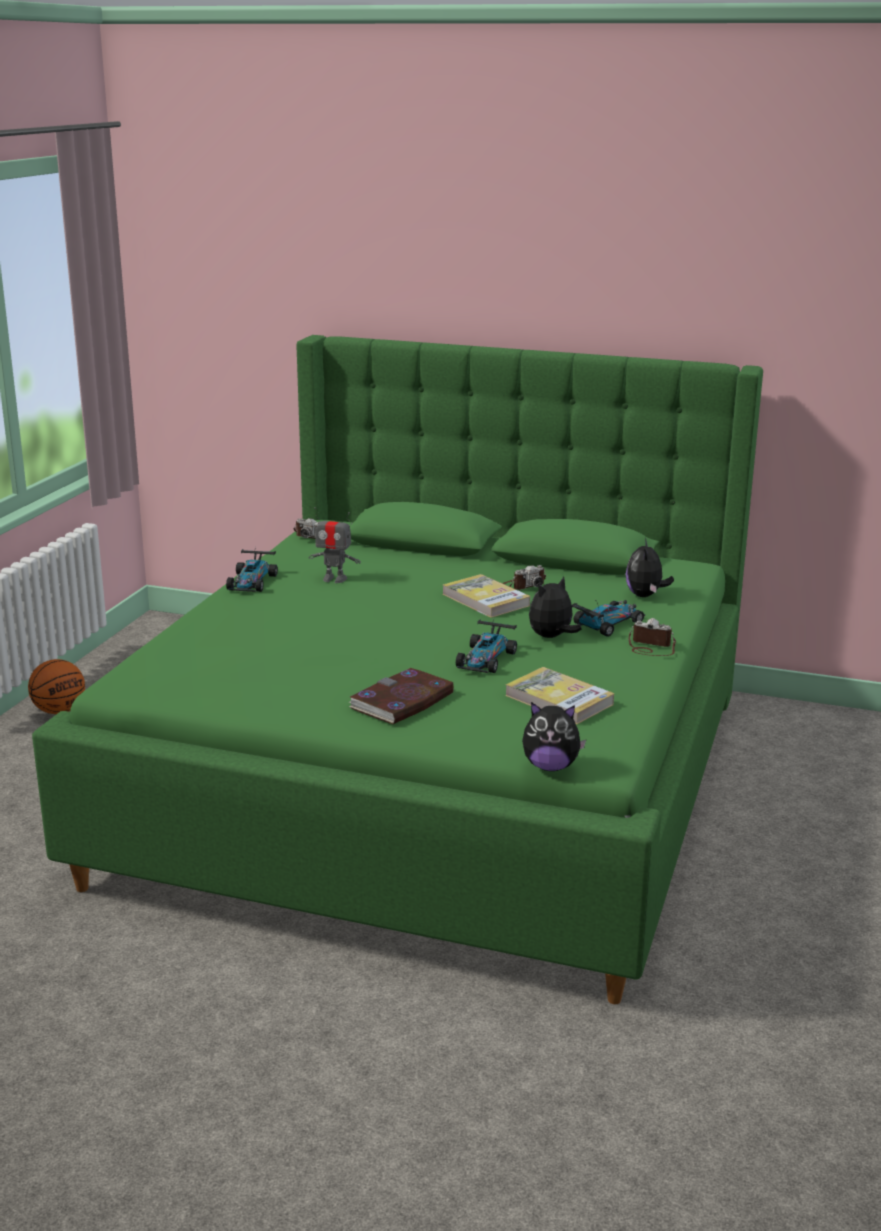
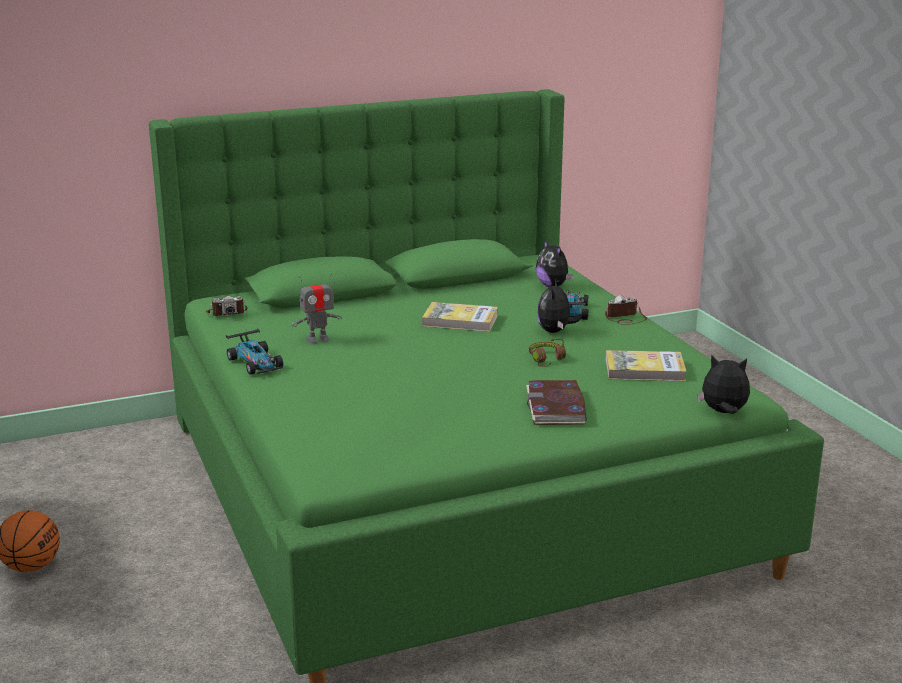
camera: 40 degrees left, 0 degrees up
(485, 659) = (546, 360): toy car -> brown headphones
(523, 585) = (462, 303): camera -> none
(550, 766) = (723, 412): plush toy -> plush toy turned 135 degrees counterclockwise

